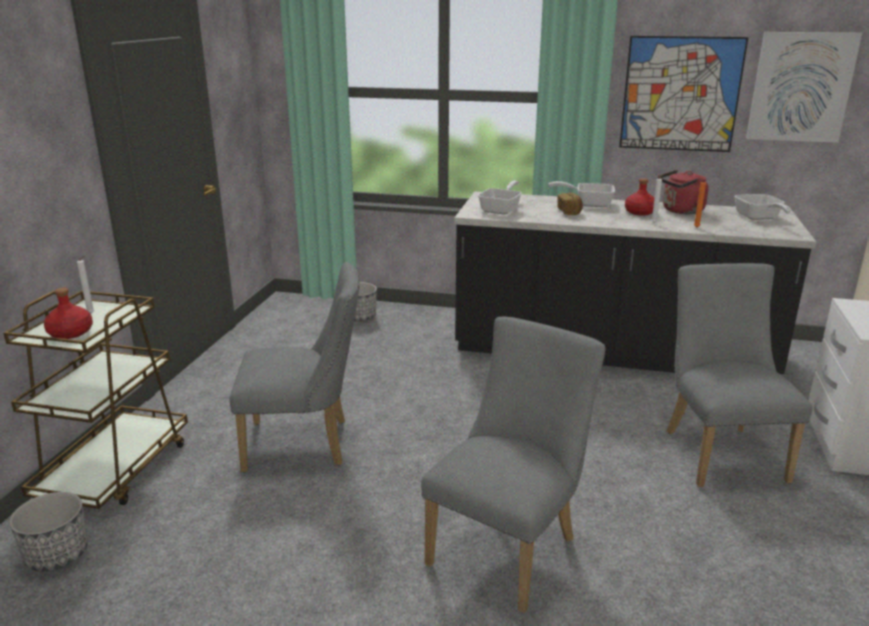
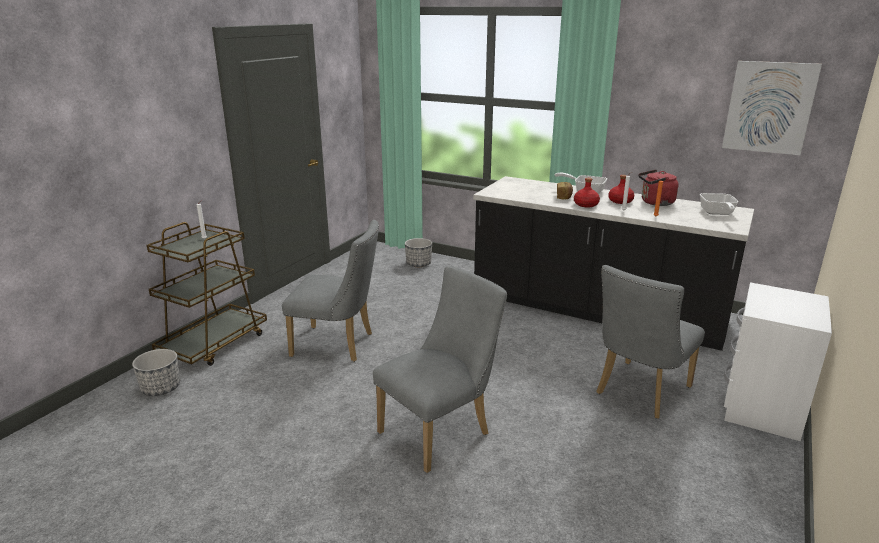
camera: 15 degrees right, 0 degrees up
(71, 333) = (186, 249): red bottle -> red bottle (586, 205)
(502, 209) = (513, 191): frying pan -> none
(680, 94) = (669, 109): picture -> none
(719, 451) = (639, 392): grey chair -> grey chair turned 150 degrees counterclockwise

